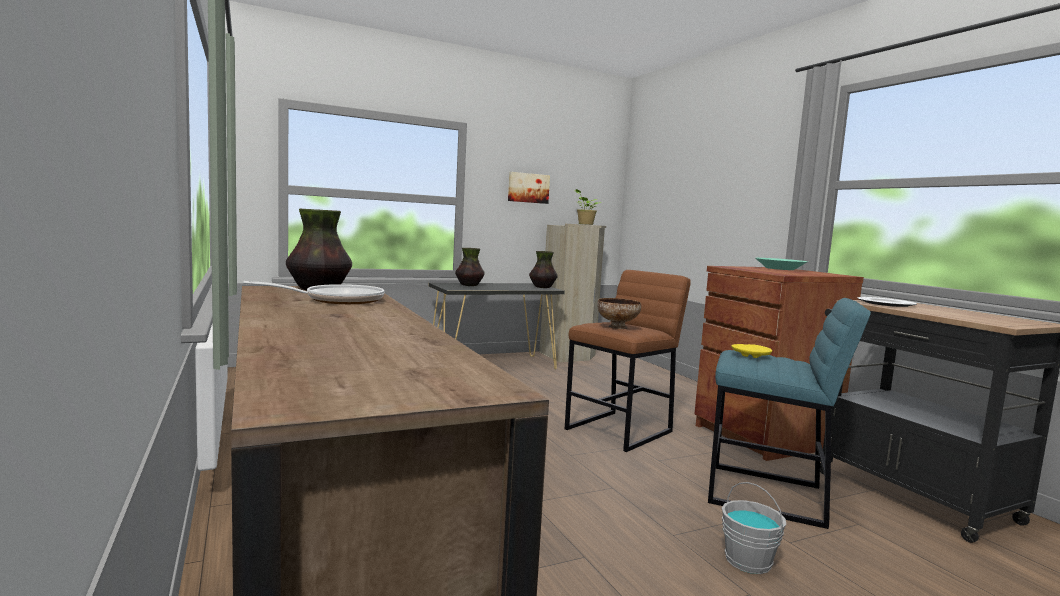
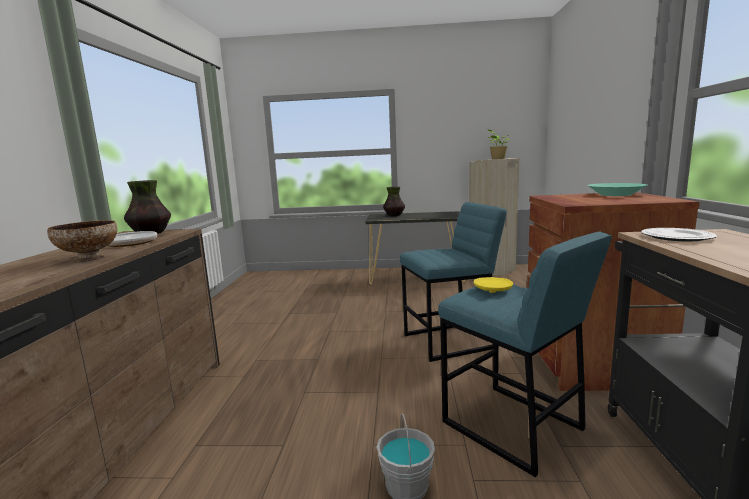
camera: 30 degrees right, 5 degrees up
(528, 188) = (451, 133): picture -> none
(542, 287) = (453, 215): vase -> none
(617, 327) = (430, 254): bowl -> bowl (89, 258)
(620, 430) = (450, 341): brown stool -> blue stool

